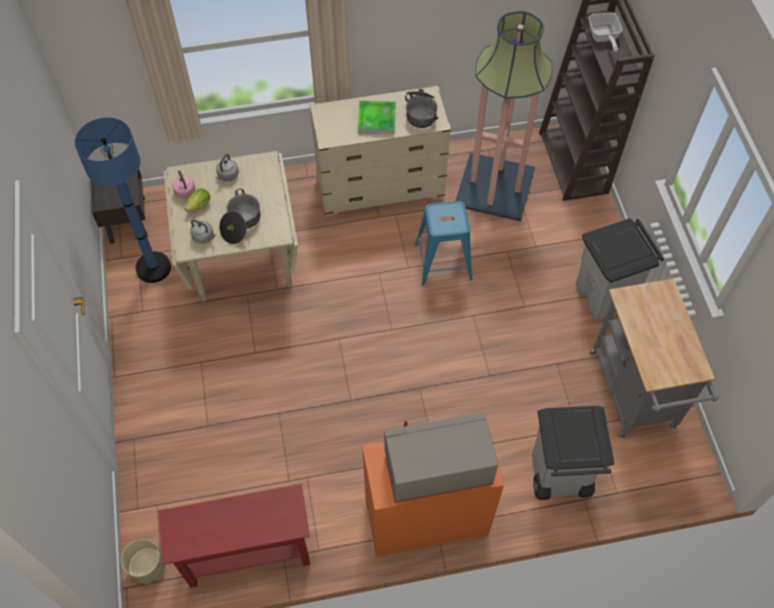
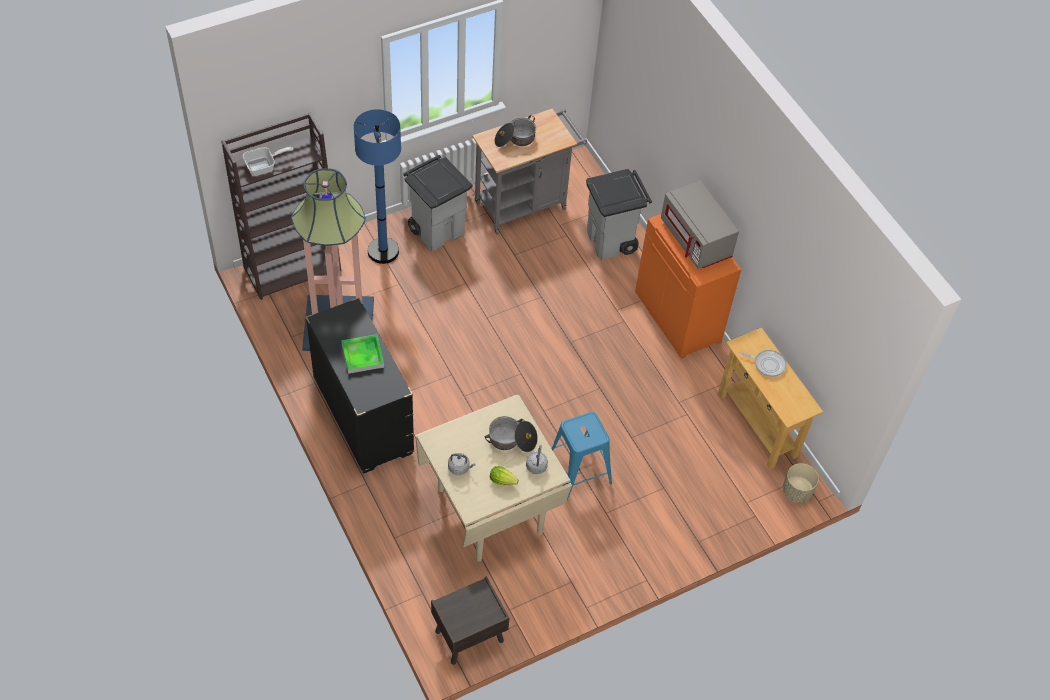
camera: 110 degrees left, 5 degrees down
(153, 268) = (519, 589): blue floor lamp -> blue floor lamp (383, 251)
(184, 190) = (489, 499): pink kettle -> none
(248, 555) = (757, 425): red console table -> beige console table
(252, 521) = (767, 364): none -> frying pan
(380, 187) = (363, 416): beige dresser -> black dresser
(421, 112) = (344, 323): cooking pot -> cooking pot (515, 139)
(443, 261) = (436, 349): blue stool -> blue stool (578, 471)

